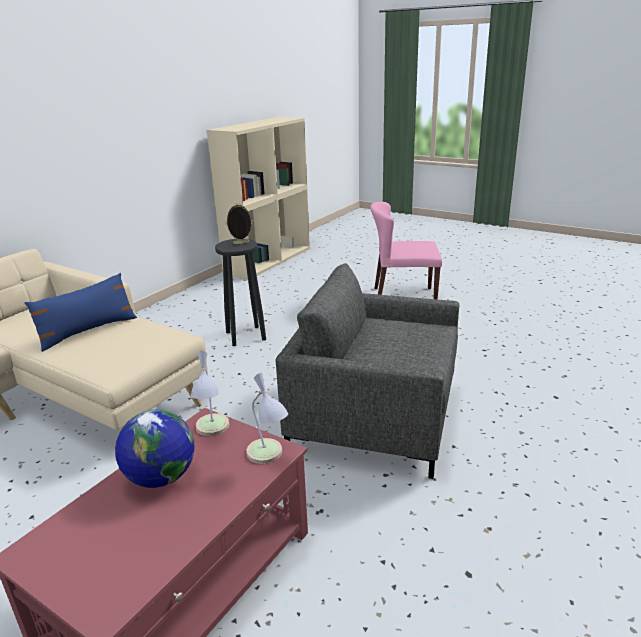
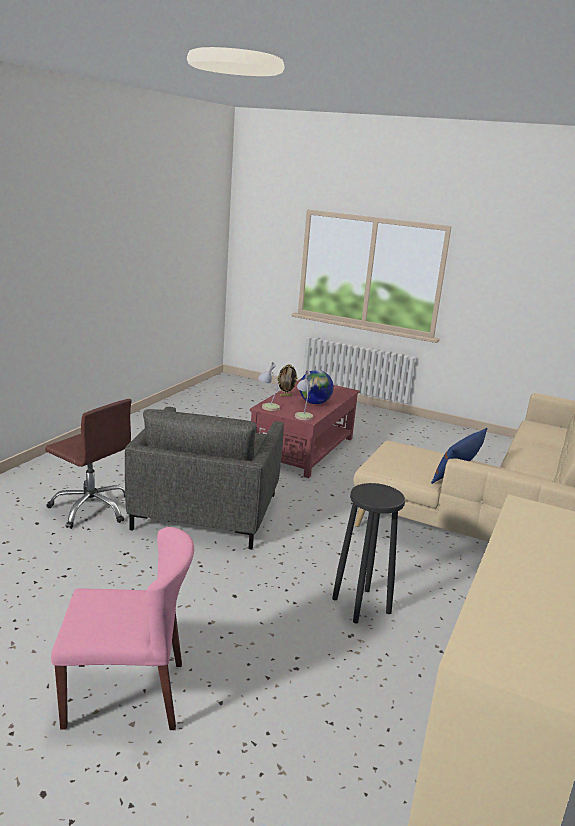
camera: 170 degrees right, 5 degrees down
(241, 243) = (372, 495): picture frame -> picture frame (286, 395)
(374, 418) = (205, 511): grey armchair -> grey armchair turned 90 degrees clockwise
(512, 418) = (91, 508): none -> brown office chair

